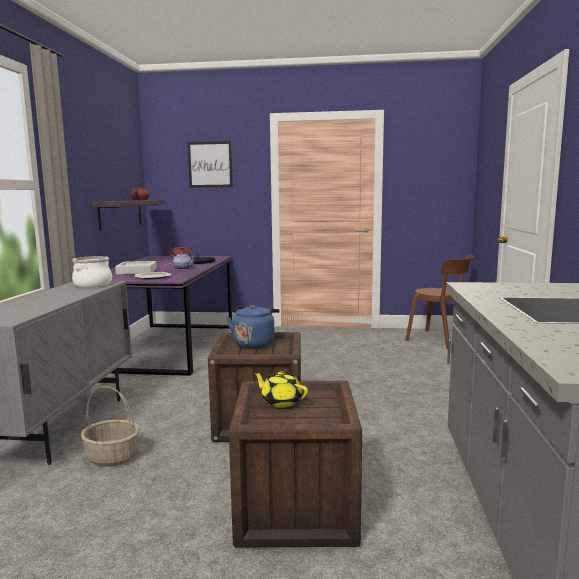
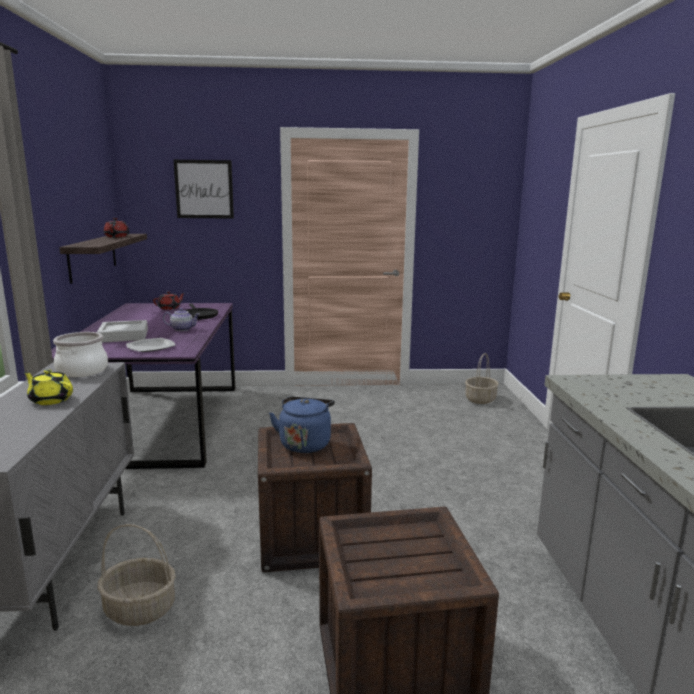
camera: 10 degrees left, 5 degrees up
(281, 402) = (379, 548): yellow teapot -> yellow teapot (51, 400)
(440, 340) = (480, 399): brown chair -> basket

